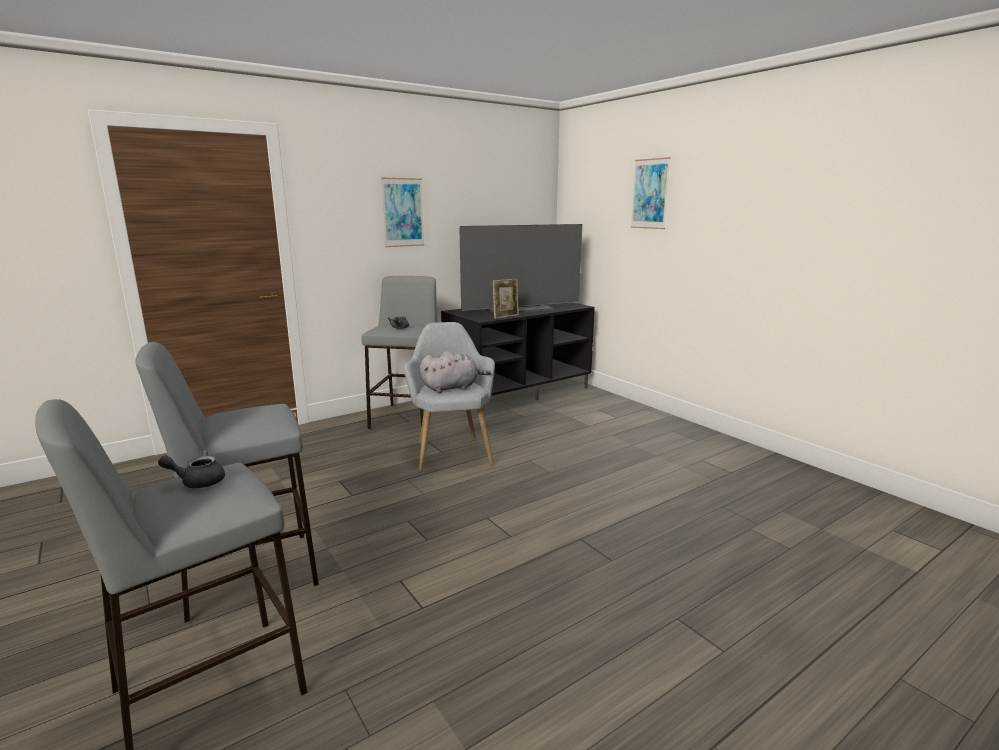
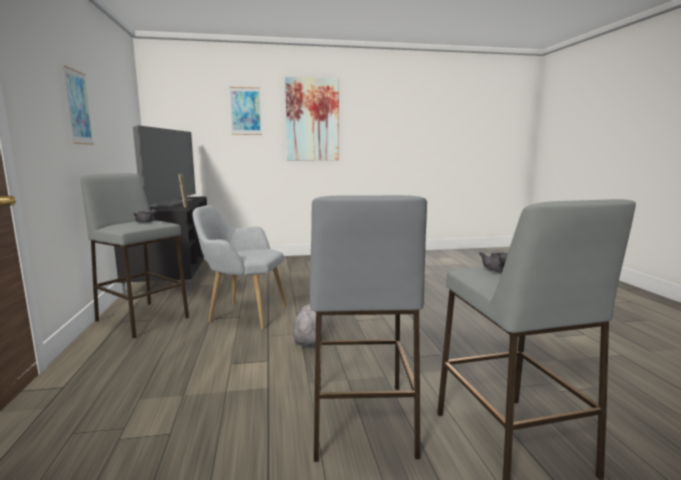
camera: 65 degrees left, 5 degrees down
(452, 388) = (254, 253): grey plush toy -> grey plush toy (309, 338)
(736, 205) = (312, 120): none -> picture

